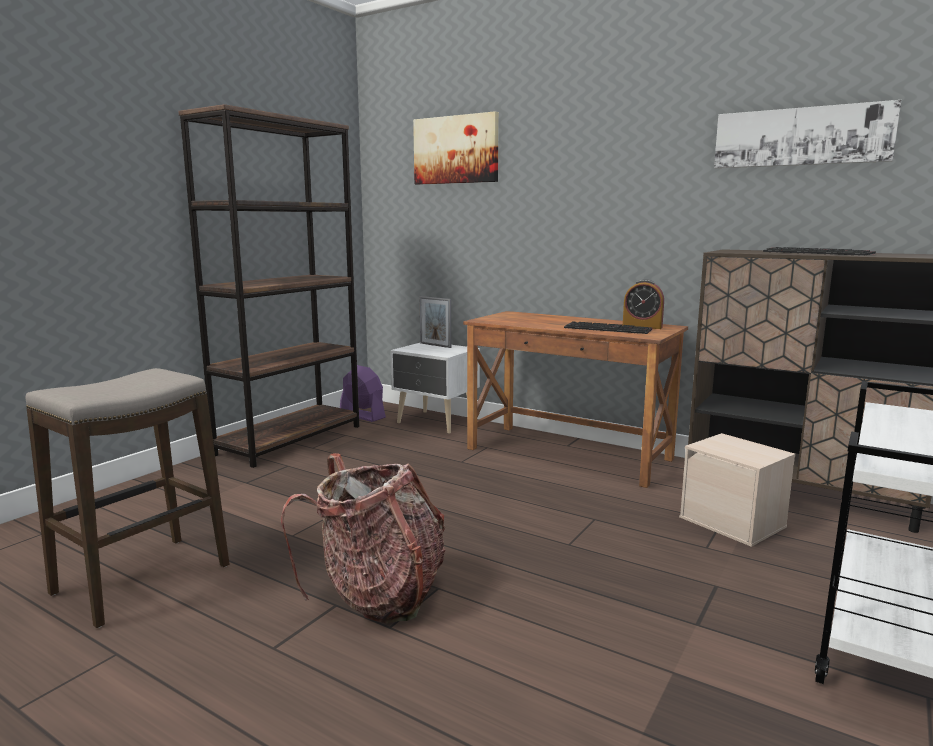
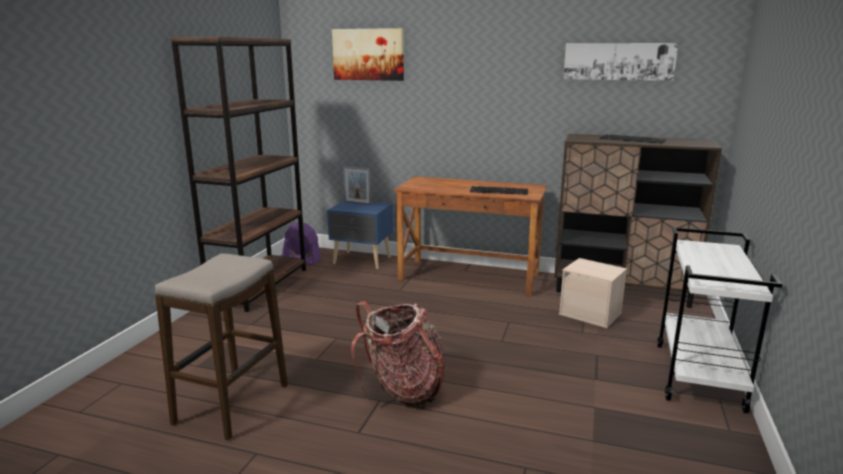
camera: 15 degrees left, 5 degrees up
(436, 423) = (362, 261): white nightstand -> blue nightstand
(642, 326) = (519, 187): alarm clock -> none

